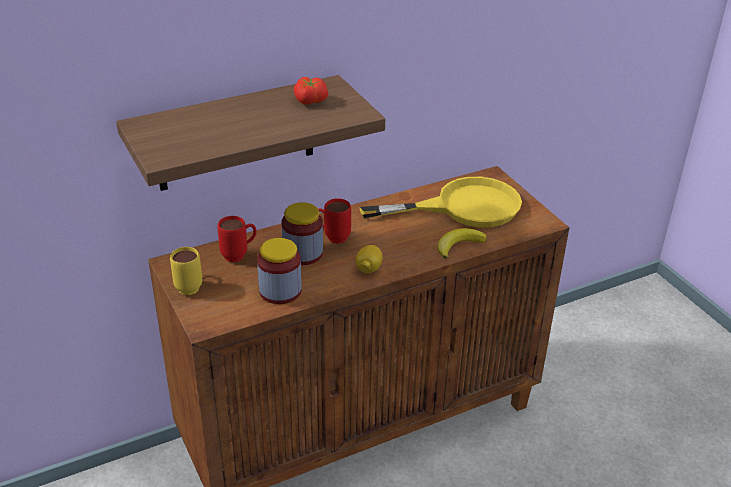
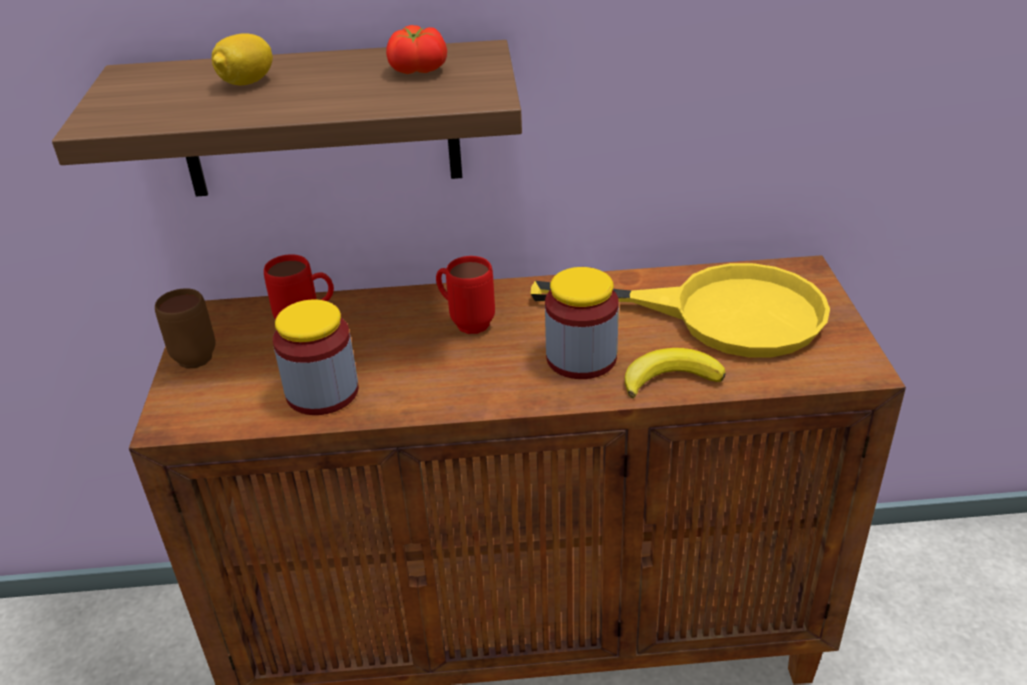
camera: 25 degrees right, 0 degrees up
(188, 285) = (199, 353): yellow mug -> brown mug
(303, 253) = (402, 339): jar -> jar (581, 358)
(368, 269) = (487, 386): lemon -> lemon (247, 83)

